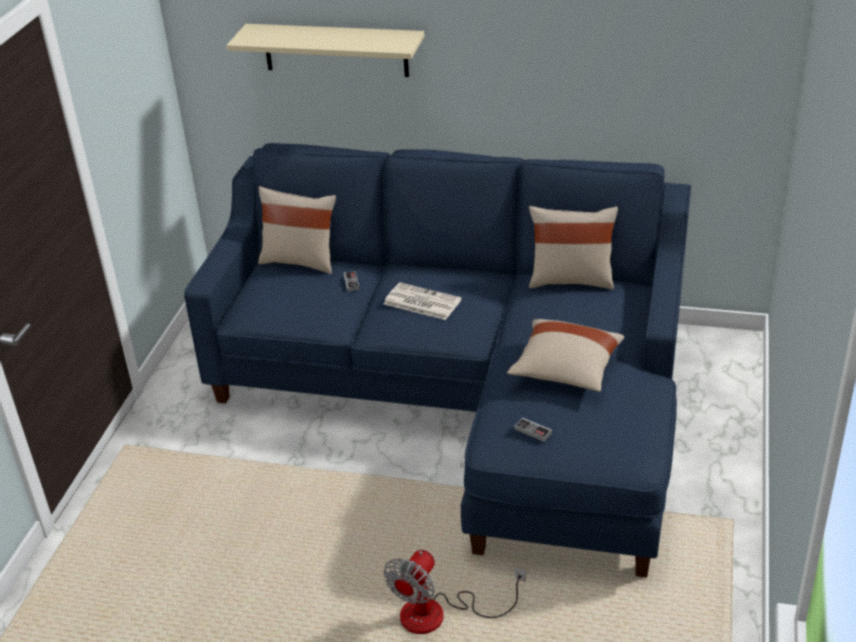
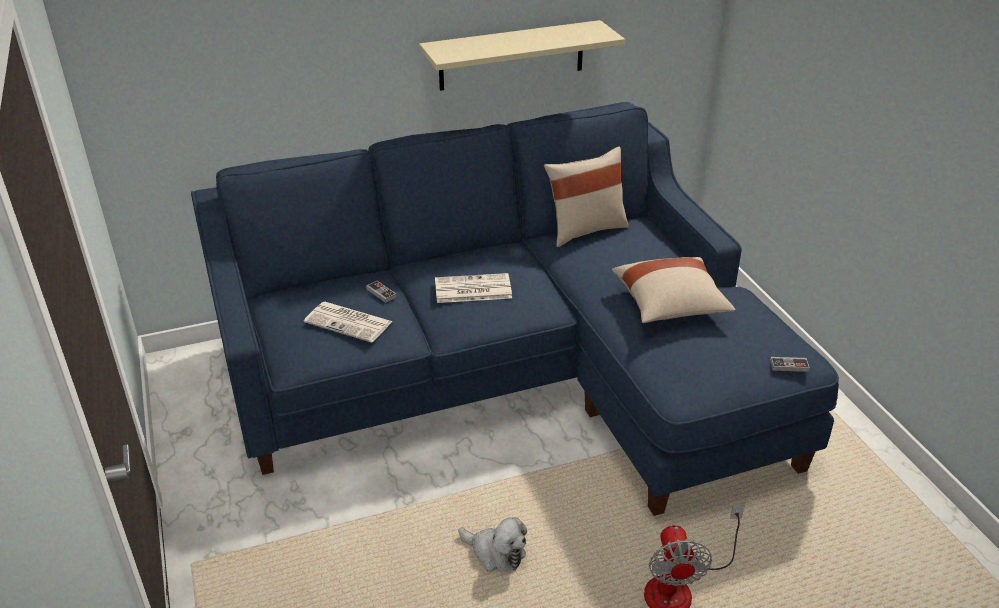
camera: 35 degrees left, 0 degrees up
(300, 261) = (303, 289): beige pillow -> none
(305, 298) = (349, 322): none -> newspaper
(325, 527) = (495, 553): none -> plush toy
(335, 50) = (285, 46): beige shelf -> beige shelf (512, 55)
(533, 431) = (704, 368): game controller -> game controller (789, 366)

